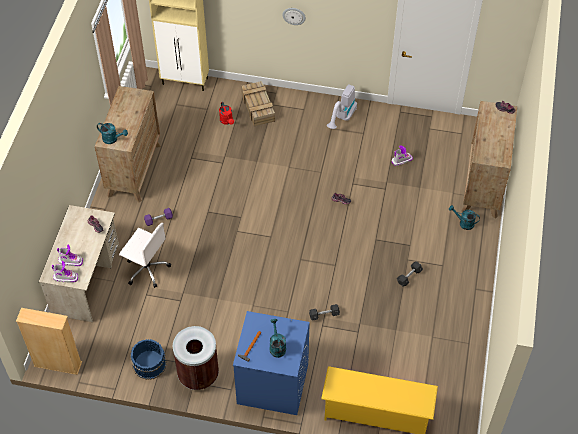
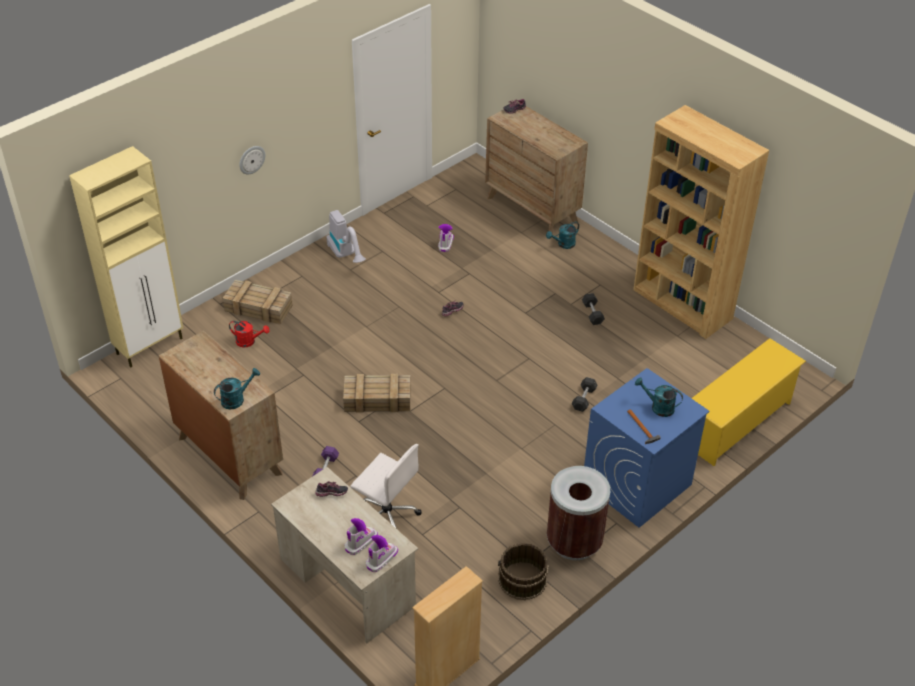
camera: 55 degrees left, 10 degrees down
(147, 269) = (386, 515): white office chair -> white office chair turned 60 degrees clockwise
(149, 364) = (522, 580): blue bucket -> brown bucket
(233, 210) = (378, 399): none -> crate
(467, 323) = (682, 305): none -> brown bookcase

